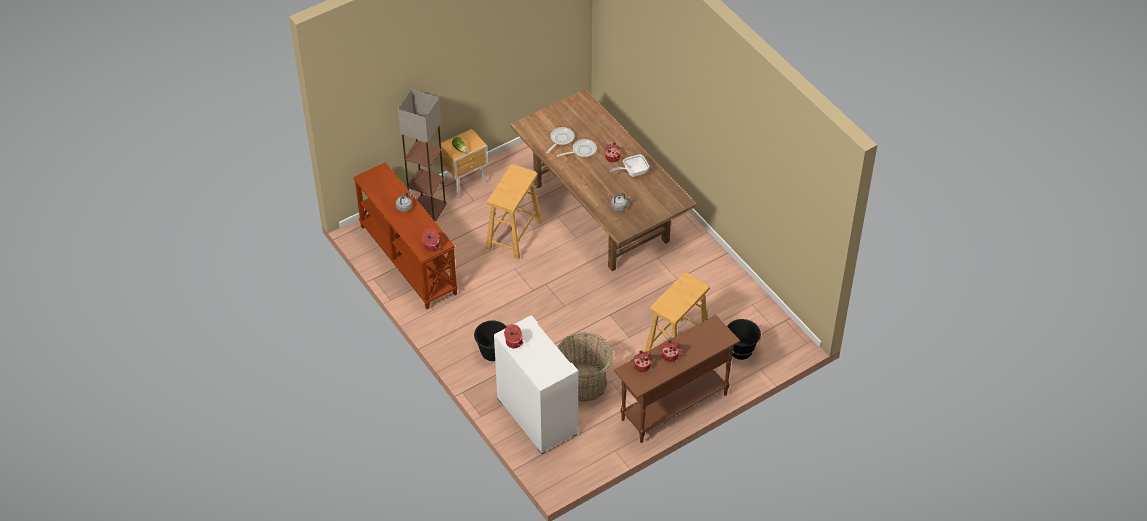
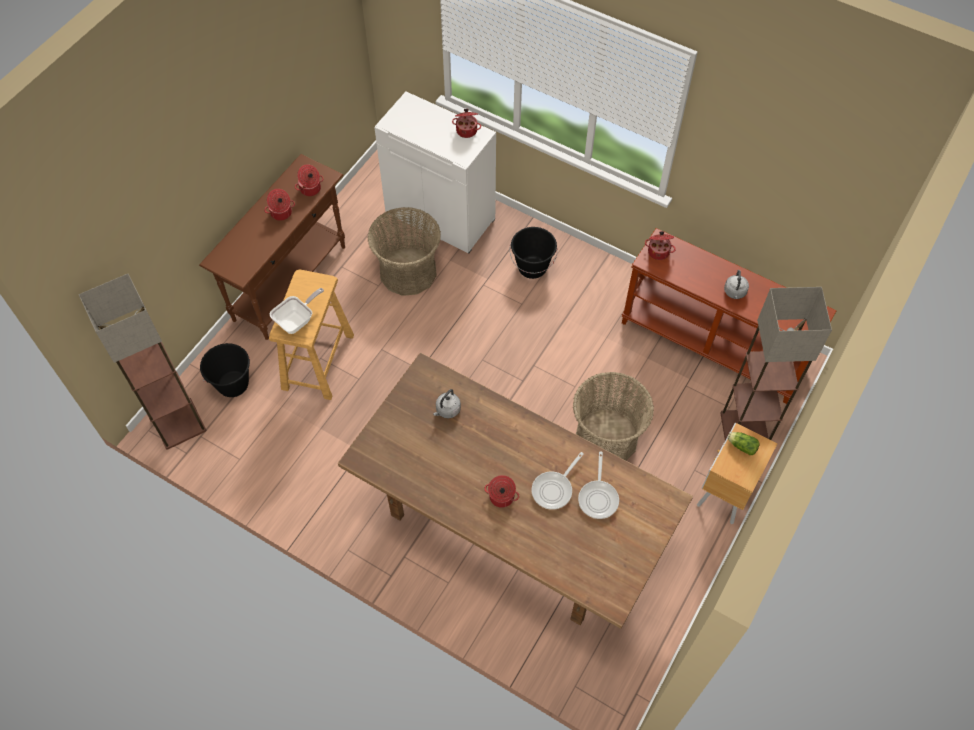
camera: 155 degrees right, 10 degrees up
(514, 234) = (606, 437): beige stool -> basket
(632, 172) = (457, 480): frying pan -> frying pan (297, 320)
(786, 339) = (178, 425): none -> floor lamp

